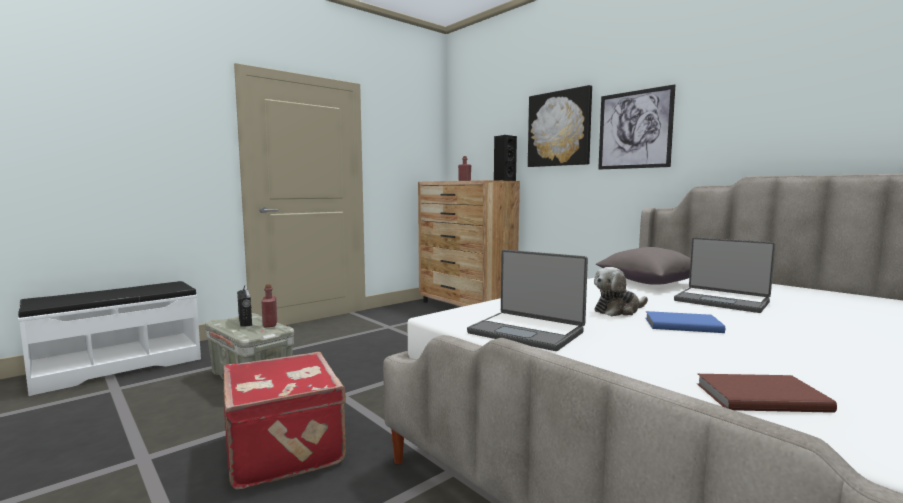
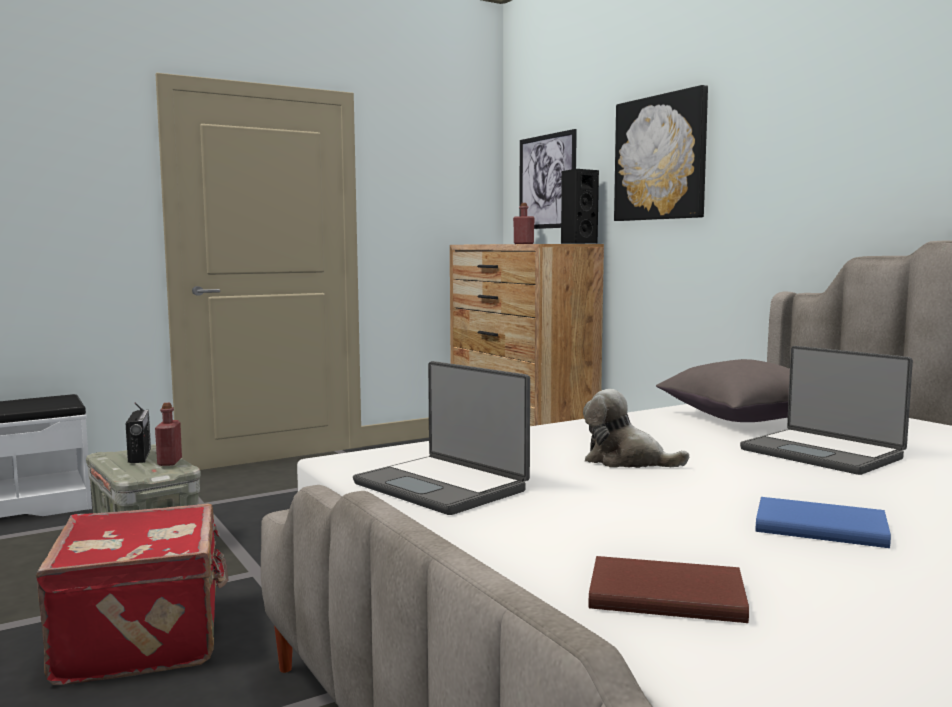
camera: 10 degrees right, 0 degrees up
(618, 310) = (626, 461): plush toy -> plush toy turned 45 degrees clockwise
(634, 130) = (770, 159): picture -> picture (547, 181)
(681, 324) = (697, 487): blue book -> blue book (818, 526)

